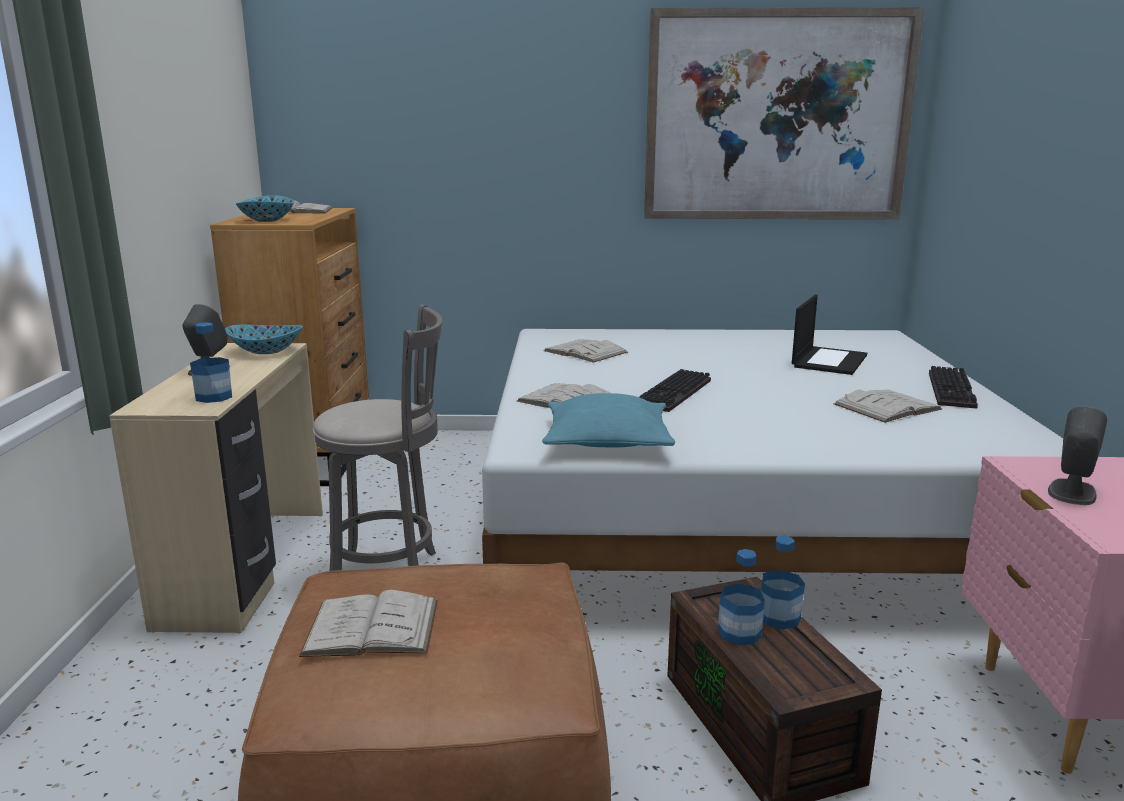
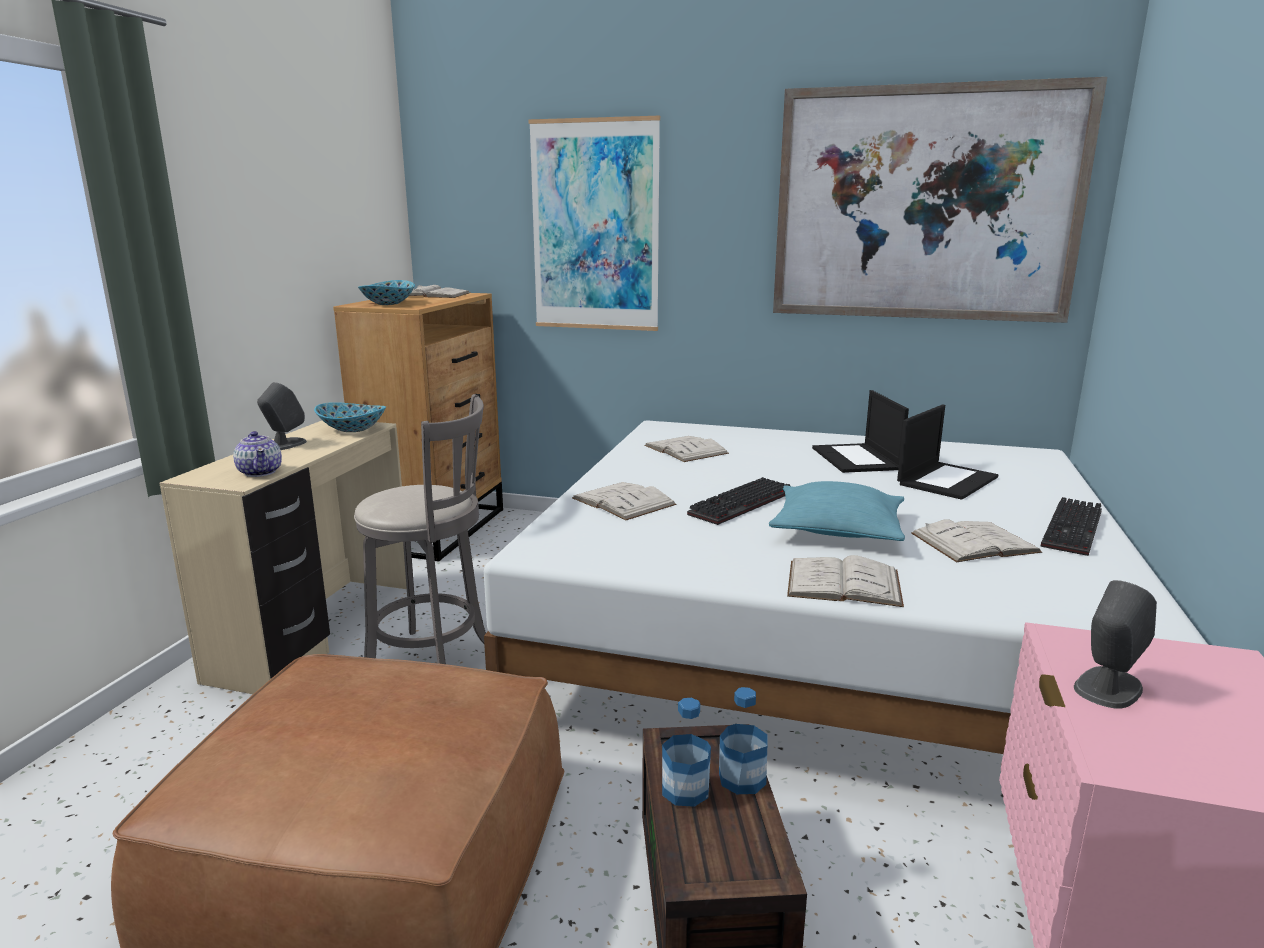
camera: 15 degrees right, 0 degrees up
(214, 397) = (260, 472): bottle -> teapot
(372, 627) = (301, 722): white book -> white book (843, 583)
(464, 138) = (595, 226): none -> picture
(607, 440) = (626, 551): turquoise pillow -> turquoise pillow (837, 529)
(742, 349) = (857, 459): none -> laptop

